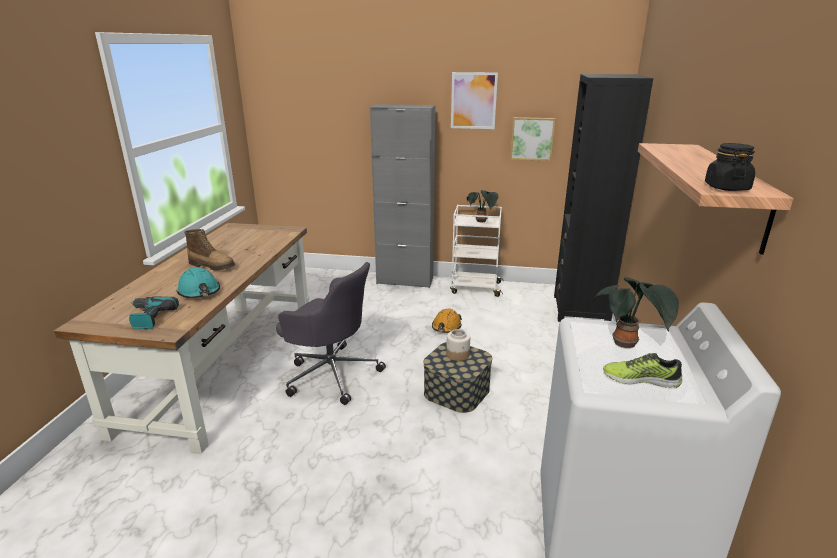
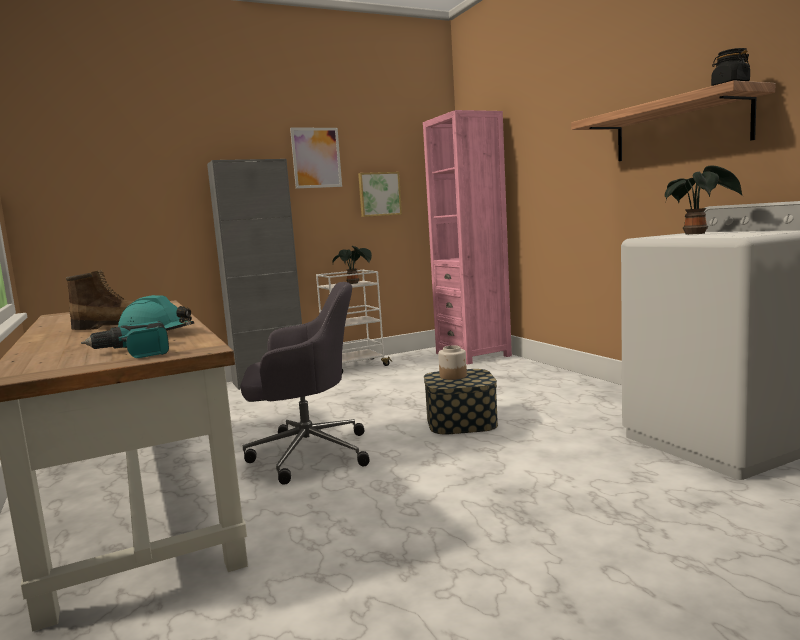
camera: 35 degrees left, 15 degrees down
(446, 327) = (373, 392): orange hard hat -> none
(580, 309) = (473, 354): black bookcase -> pink bookcase
(640, 379) = (749, 233): shoe -> none

